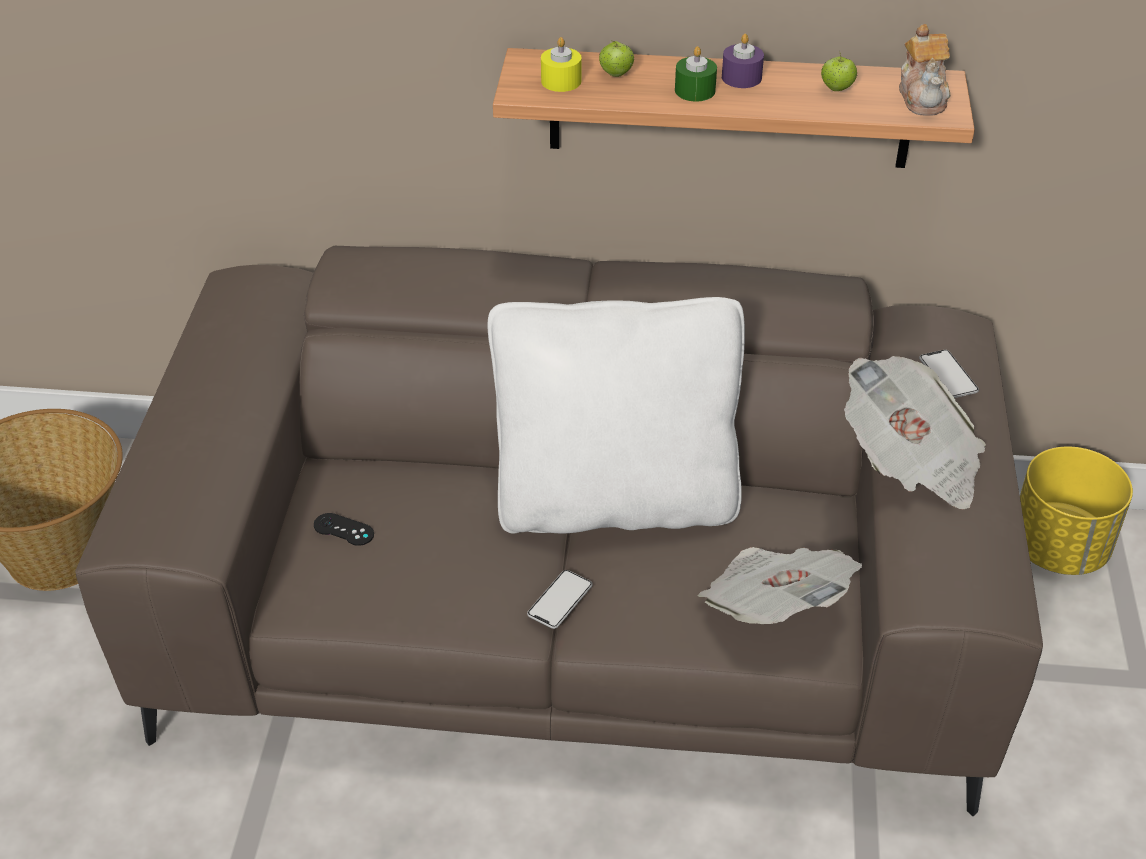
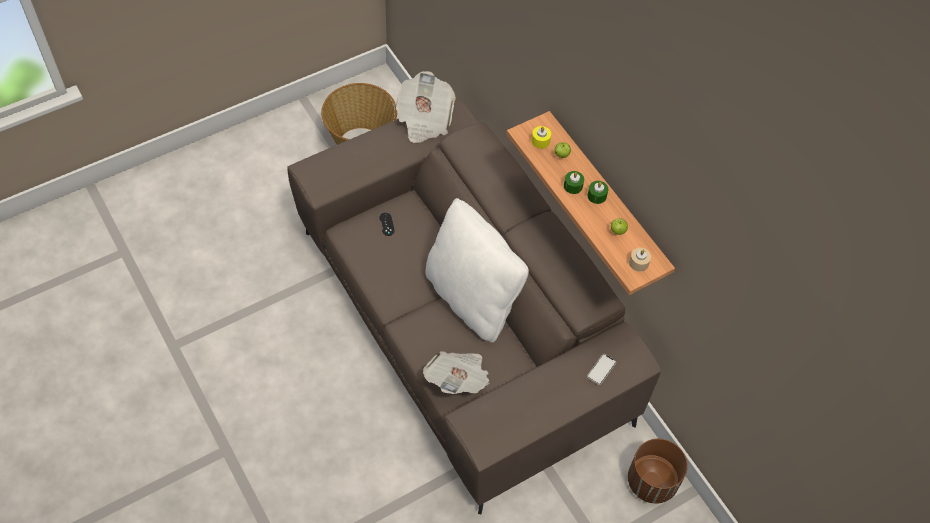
camera: 50 degrees right, 15 degrees up
(560, 600) = (409, 310): phone -> none
(741, 77) = (597, 196): purple candle -> green candle
(911, 462) = (537, 381): newspaper -> newspaper (424, 119)
(923, 97) = (638, 263): teapot -> beige candle
(1059, 548) = (652, 481): yellow planter -> brown planter

